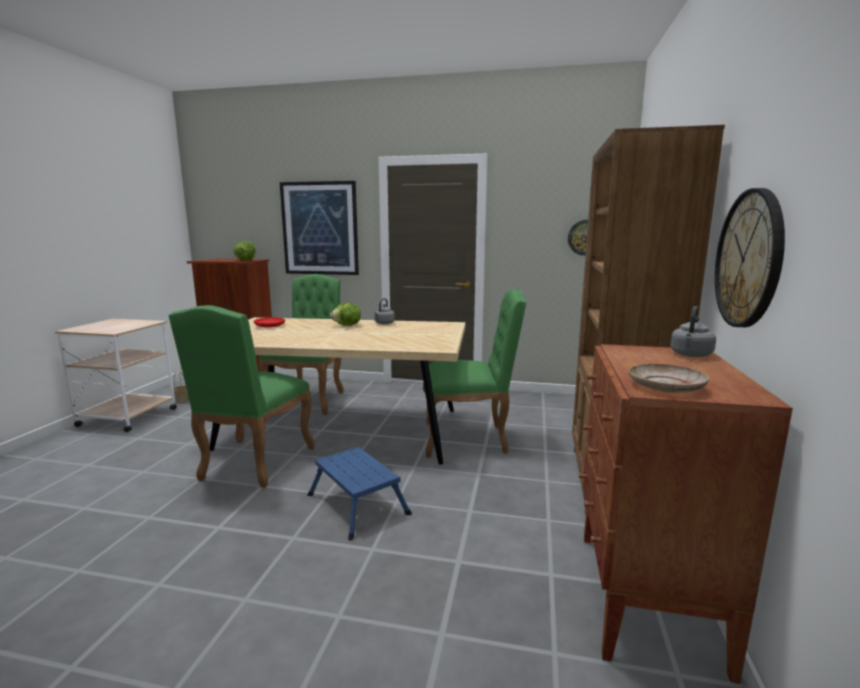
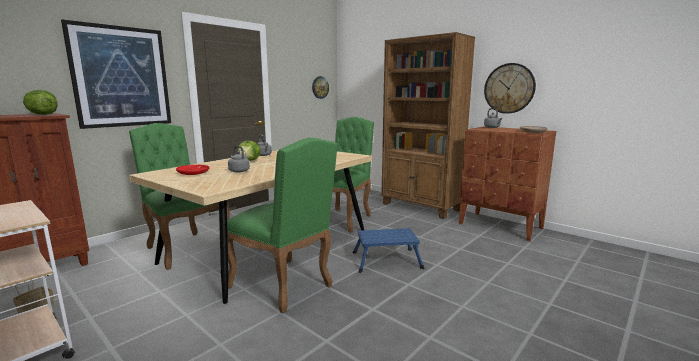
camera: 60 degrees left, 0 degrees up
(291, 332) = (238, 171): none -> grey kettle

